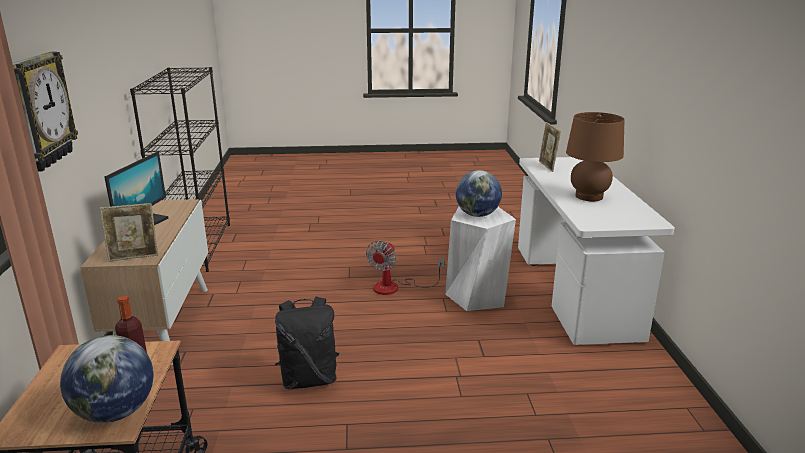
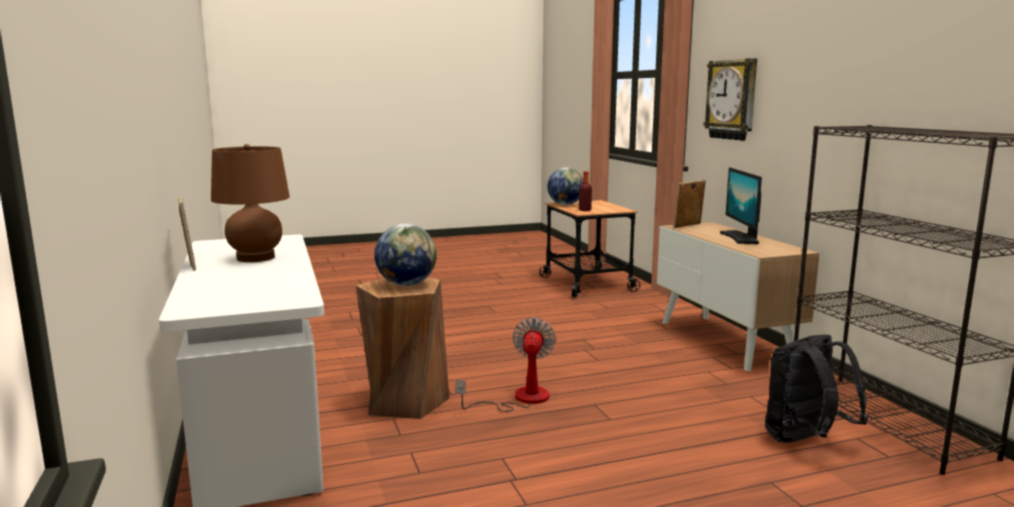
camera: 165 degrees right, 10 degrees down
(309, 379) = (543, 326): black backpack -> black backpack (805, 441)
(477, 296) = (405, 401): white stool -> brown stool
(547, 166) = (278, 292): picture frame -> picture frame (190, 265)

